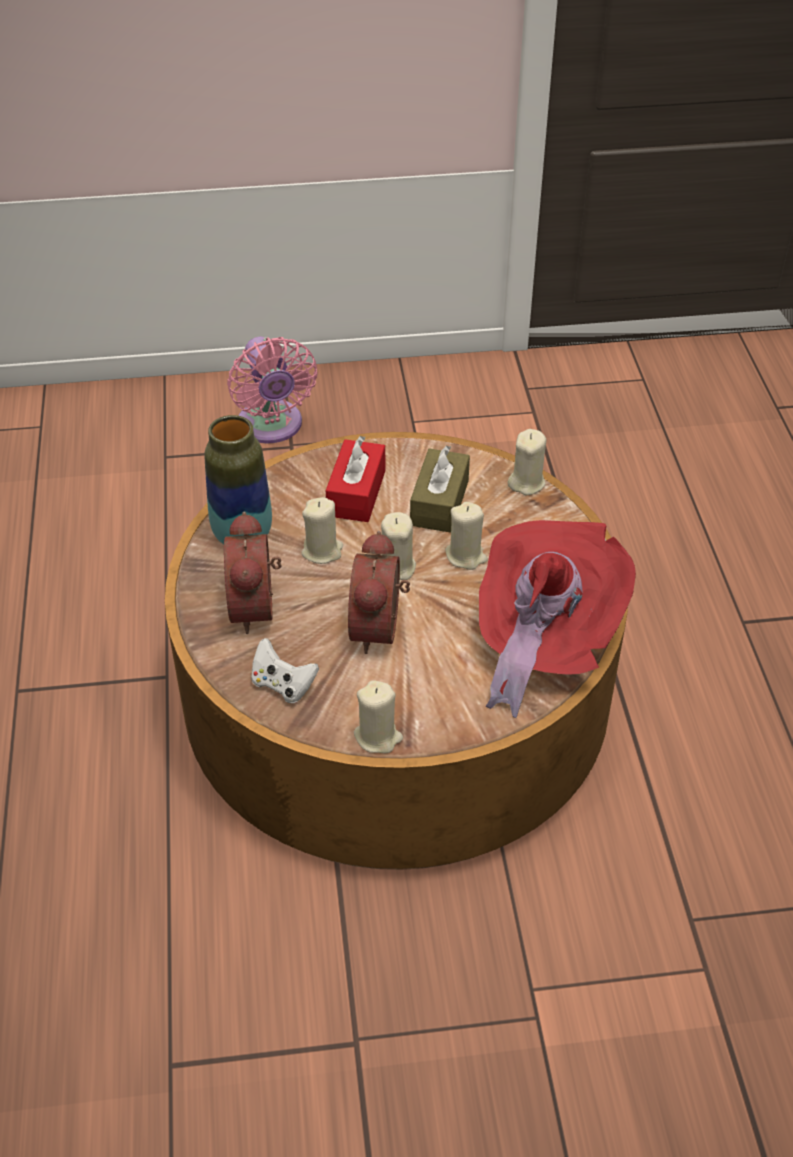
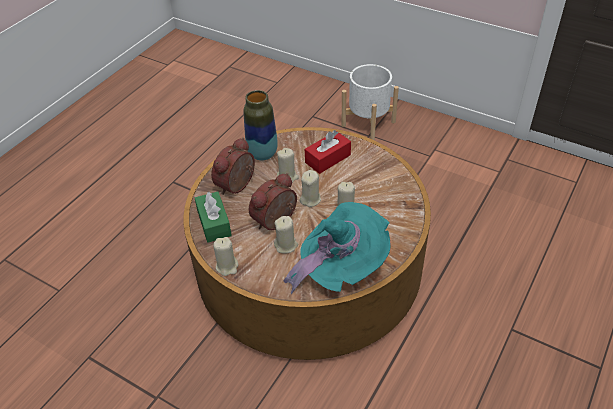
camera: 40 degrees right, 0 degrees up
(271, 427) = (368, 123): pink fan -> white planter
(283, 685) = (214, 223): white game controller -> green tissue box
(439, 503) = (359, 181): brown tissue box -> none
(526, 482) = (410, 192): beige candle -> beige candle (286, 245)
(543, 640) = (340, 267): red hat -> turquoise hat

